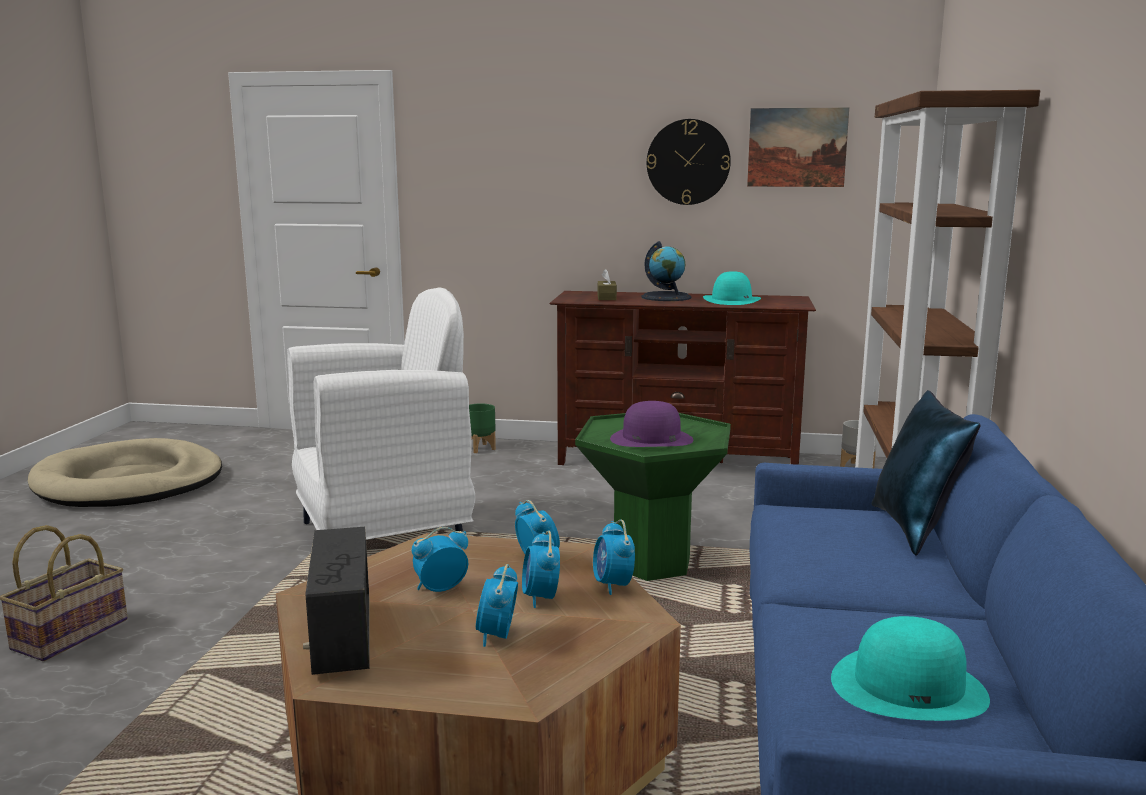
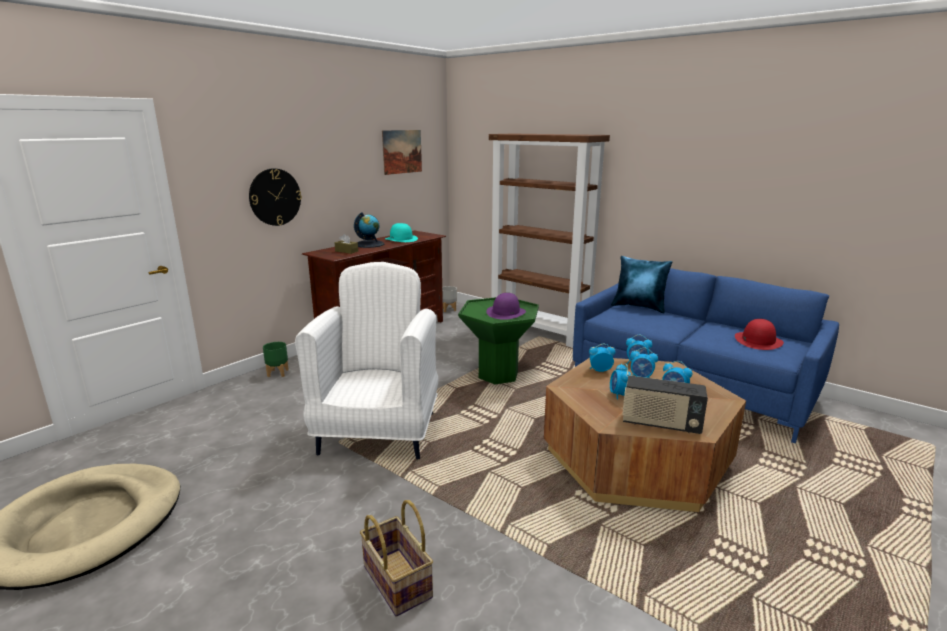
camera: 60 degrees left, 5 degrees up
(688, 162) = (356, 163): wall clock -> wall clock (275, 197)
(909, 687) = (758, 341): turquoise hat -> red hat

